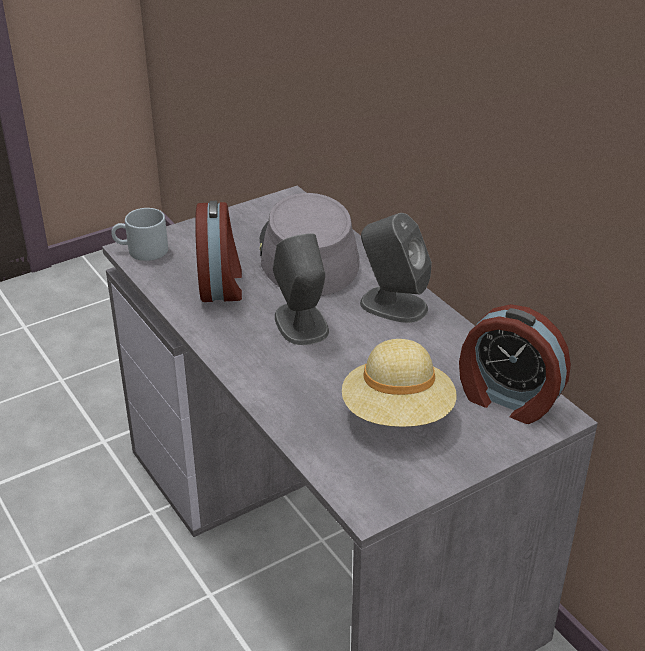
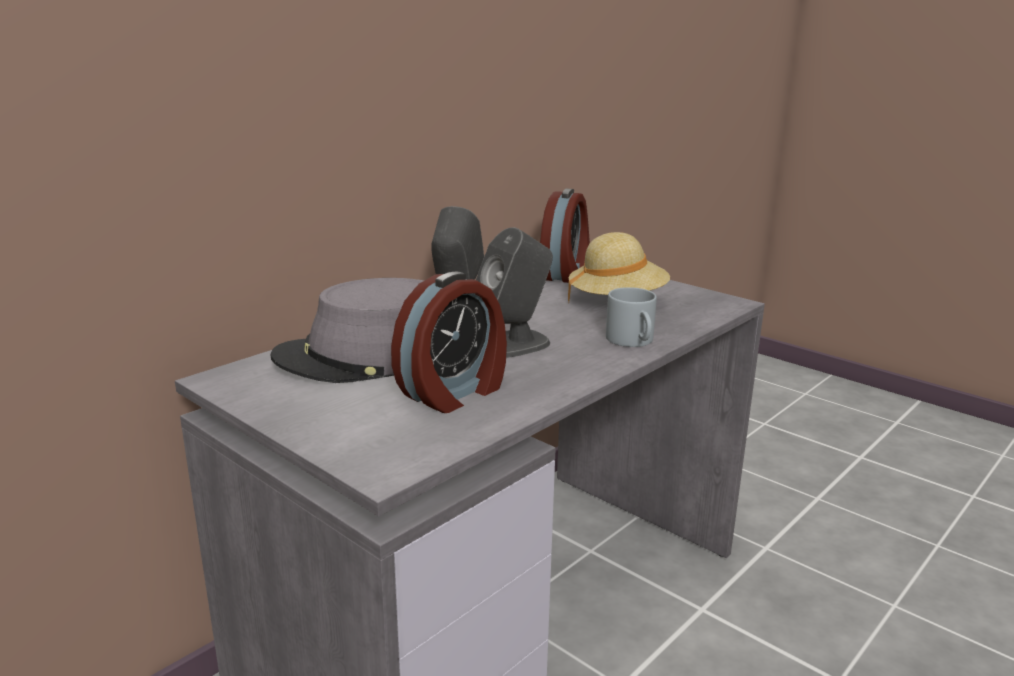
camera: 105 degrees left, 15 degrees down
(141, 251) = (386, 462): grey mug -> grey mug (633, 341)
(221, 284) = (455, 392): alarm clock -> alarm clock turned 150 degrees clockwise

